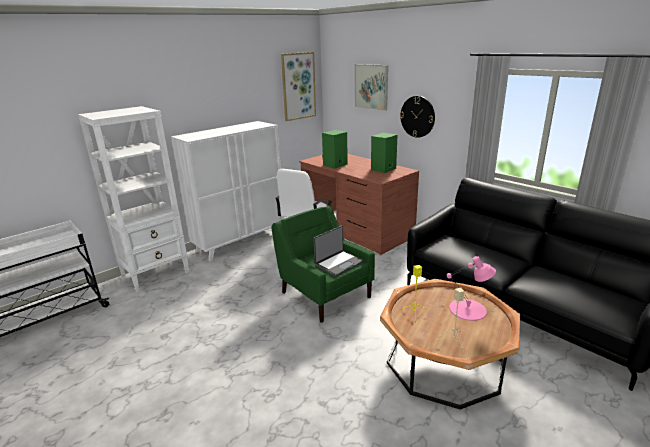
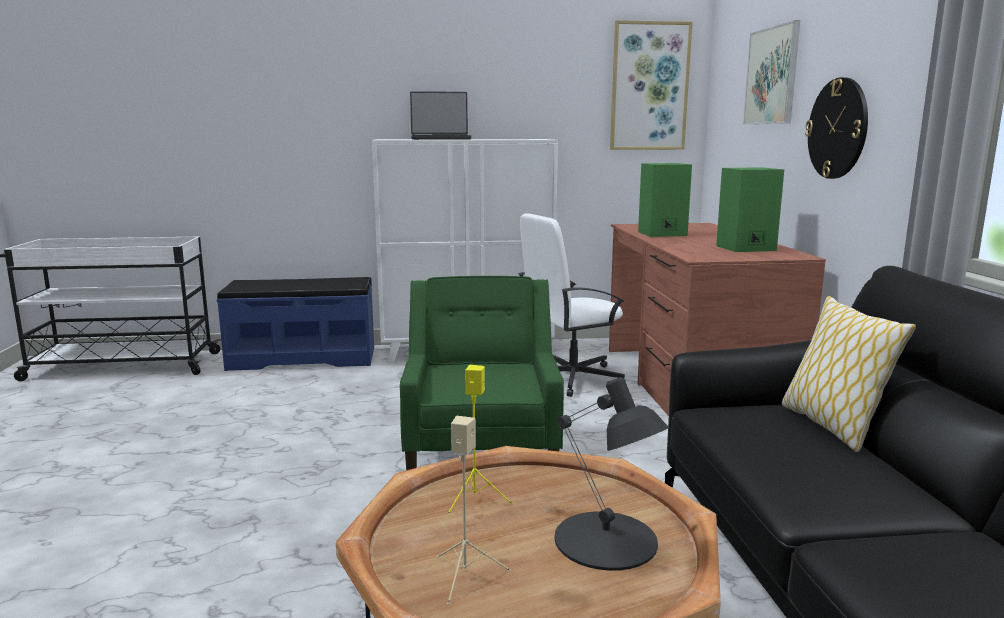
camera: 35 degrees right, 10 degrees down
(156, 274) = (303, 358): white bookcase -> blue bench
(338, 263) = (488, 386): laptop -> laptop (440, 139)
(468, 310) = (606, 541): pink table lamp -> black table lamp
(469, 242) = (832, 426): none -> pillow

